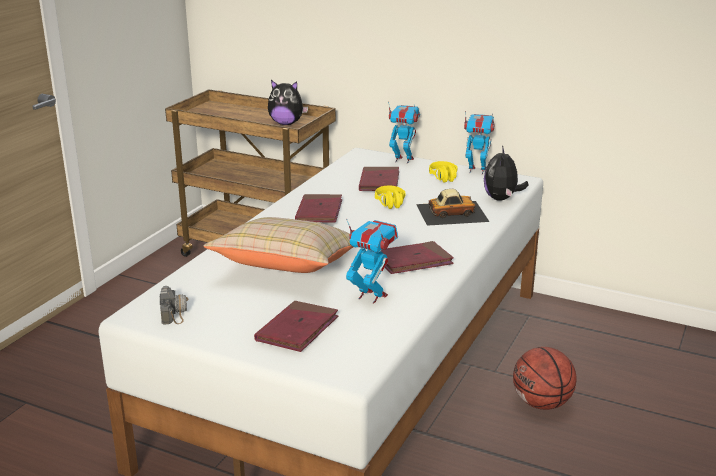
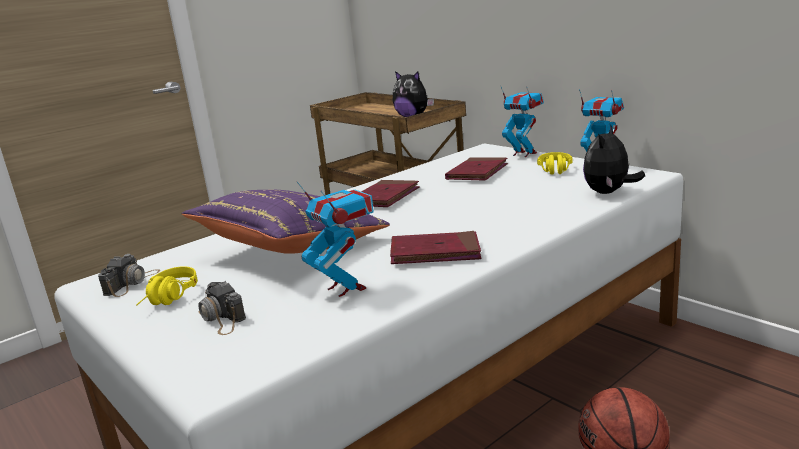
camera: 25 degrees right, 5 degrees down
(287, 267) = (291, 249): beige pillow -> purple pillow
(297, 330) = (221, 318): red book -> camera
(391, 205) = (469, 194): yellow headphones -> yellow headphones (169, 298)
(451, 212) = (532, 204): toy car -> none

